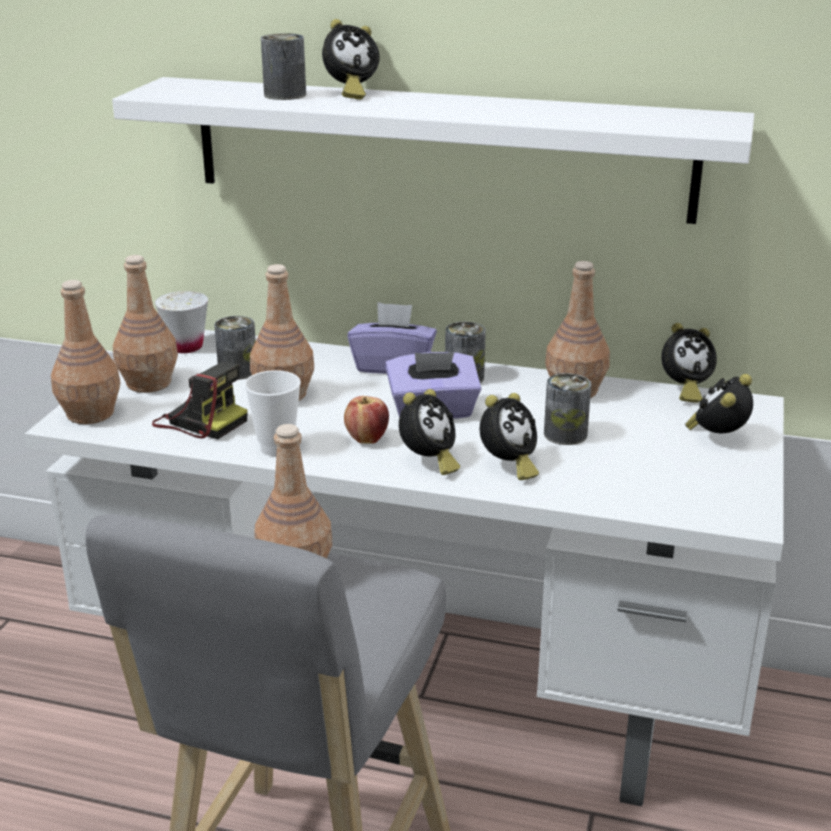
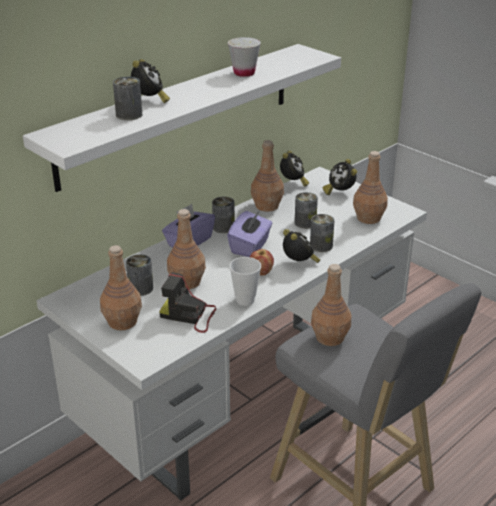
camera: 60 degrees left, 5 degrees up
(89, 414) = (141, 351): brown bottle -> brown bottle (368, 218)
(186, 347) = (86, 297): white cup -> white cup (244, 73)
(200, 420) = (189, 315): camera -> camera turned 135 degrees counterclockwise
(508, 467) = (321, 246): alarm clock -> can

